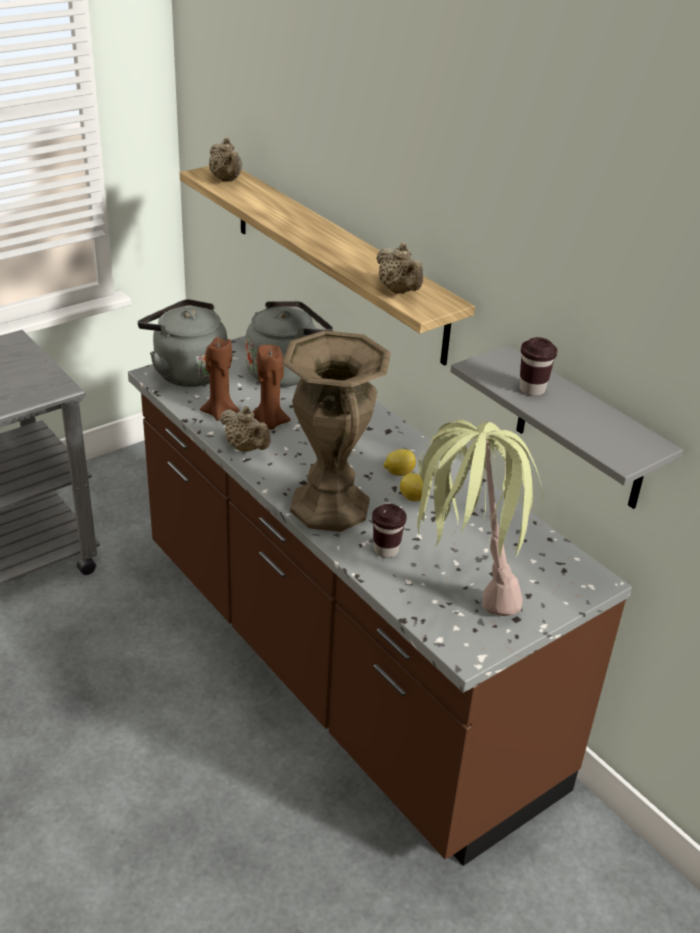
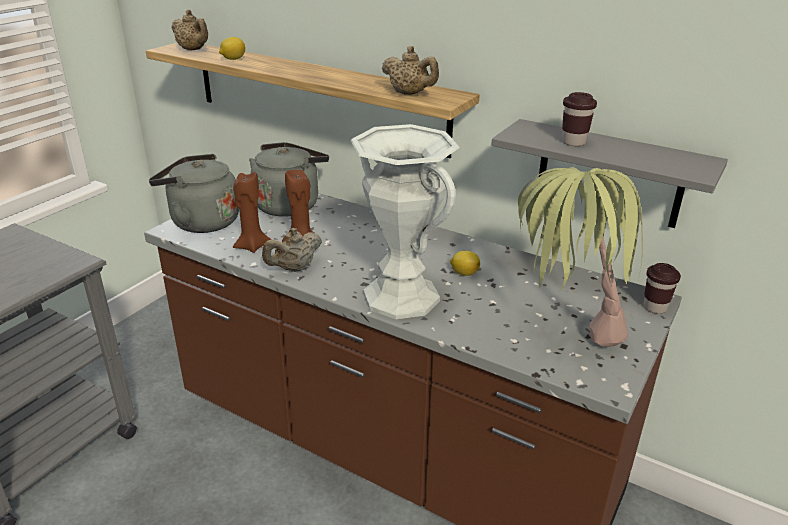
camera: 20 degrees left, 5 degrees down
(246, 448) = (294, 268): beige teapot -> beige teapot turned 120 degrees clockwise
(330, 506) = (401, 297): brown vase -> white vase
(386, 550) = (475, 320): brown cup -> brown cup (654, 308)
(398, 473) = (438, 257): lemon -> lemon (233, 59)

